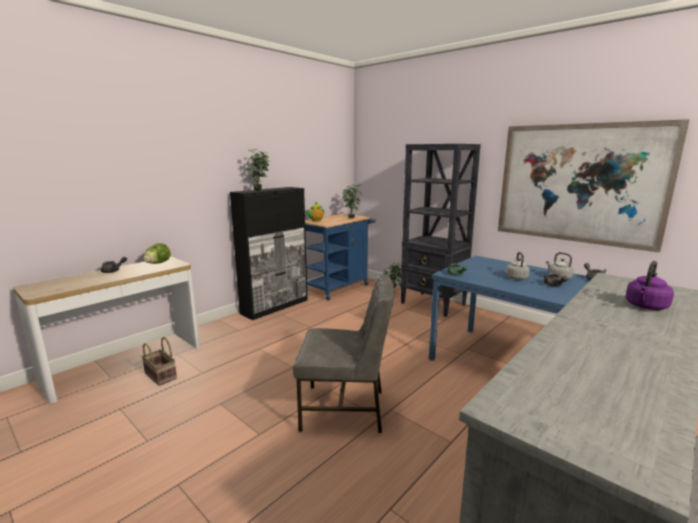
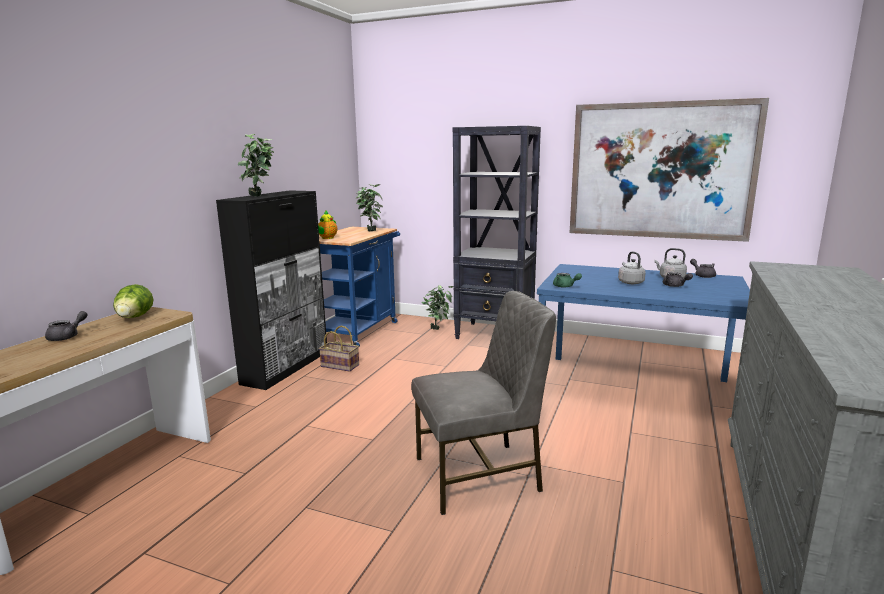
camera: 20 degrees left, 0 degrees up
(162, 376) = (179, 491): basket -> basket (341, 365)
(645, 307) = (835, 286): purple kettle -> none

